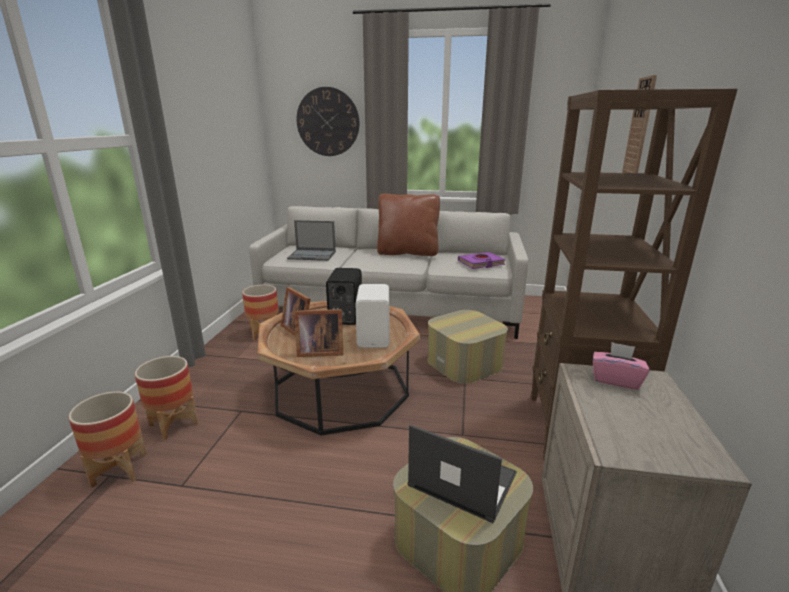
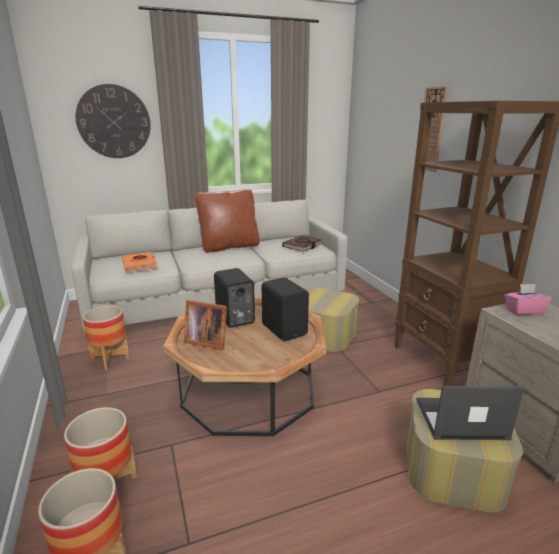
camera: 30 degrees left, 0 degrees up
(312, 255) = (140, 265): laptop -> orange book
(318, 351) = (252, 355): picture frame -> none
(375, 337) = (285, 329): white speaker -> black speaker
(481, 263) = (302, 246): purple book -> black book

